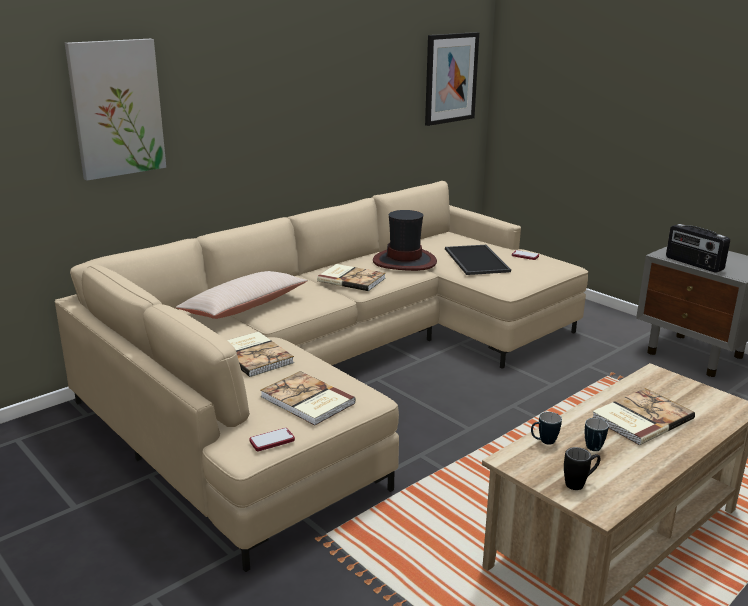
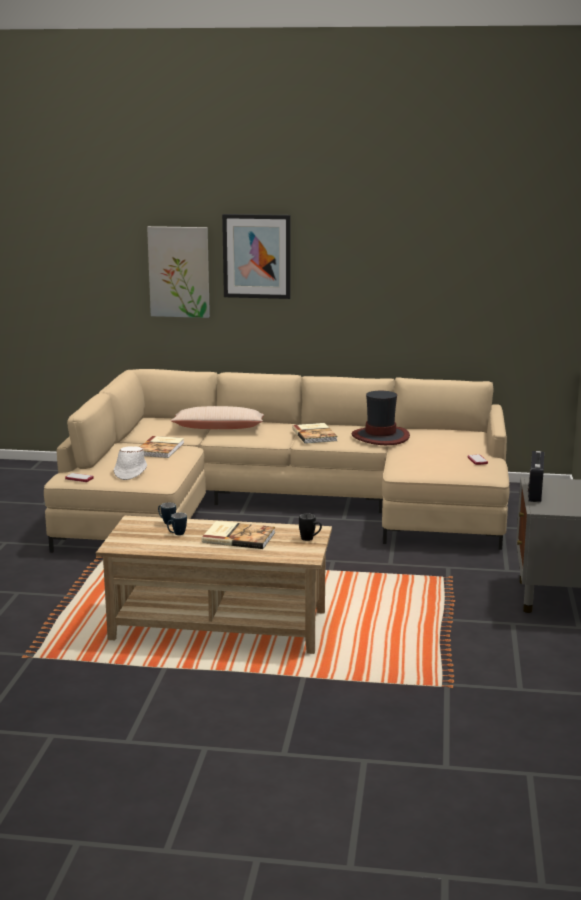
camera: 50 degrees right, 5 degrees down
(307, 401) = (130, 472): book -> white hat
(450, 78) = (521, 284): picture -> picture (257, 256)
(475, 260) = (430, 451): tray -> none
(580, 483) = (133, 538): black mug -> black mug (310, 539)

